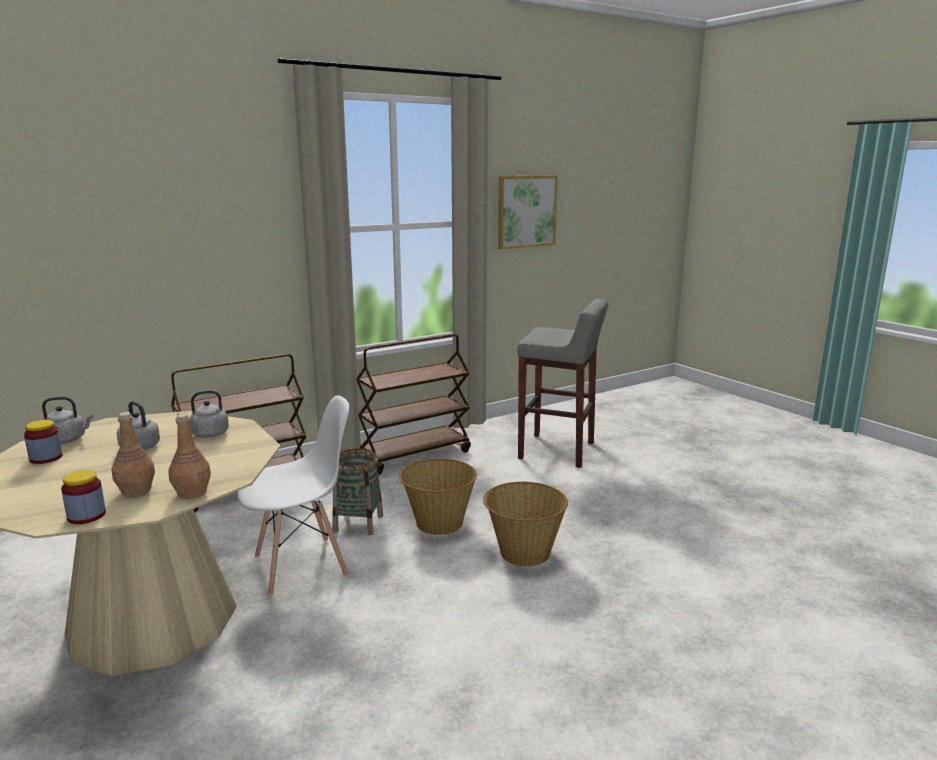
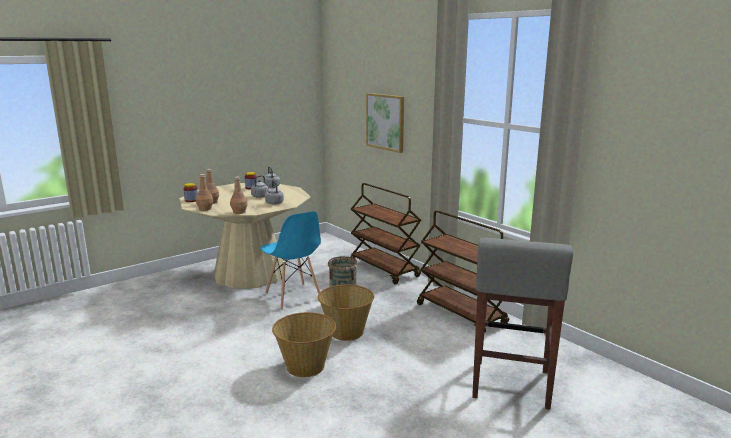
camera: 85 degrees right, 0 degrees up
(249, 459) = (239, 212): none -> brown bottle
(301, 565) = (293, 296): white chair -> blue chair
(526, 211) = (652, 135): picture -> picture (385, 122)

